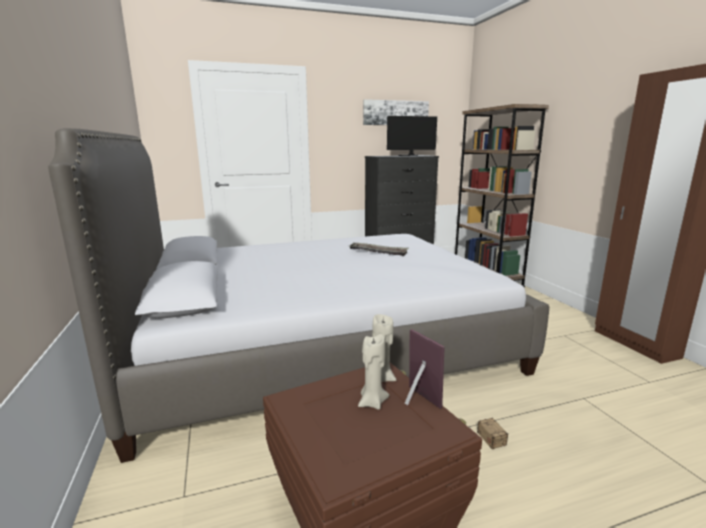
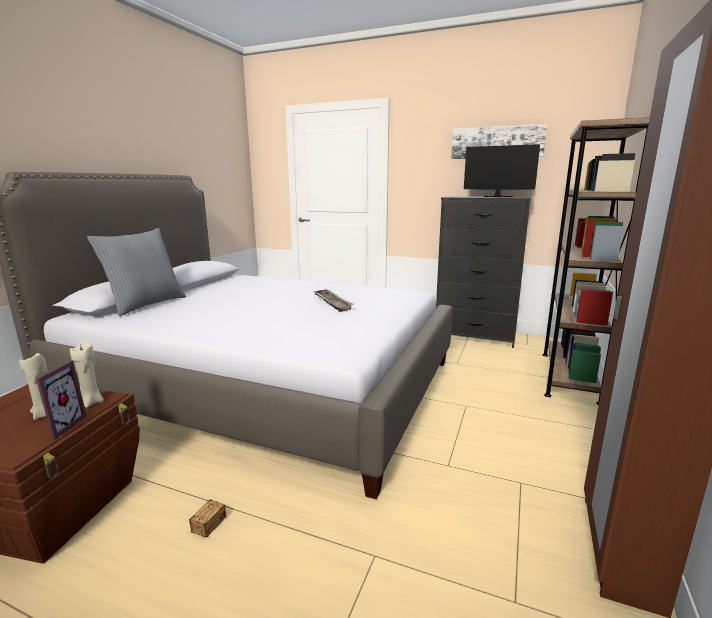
camera: 40 degrees right, 0 degrees up
(219, 290) = (146, 304): none -> grey pillow

